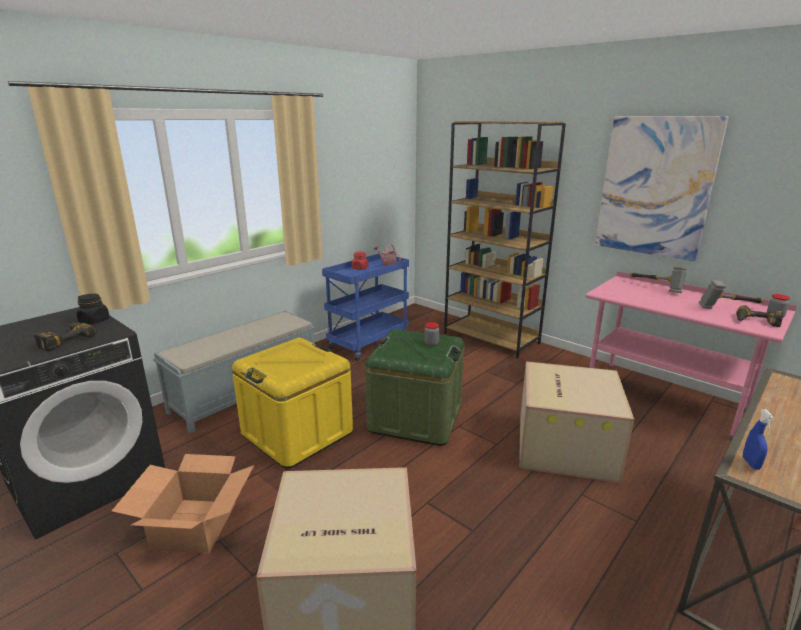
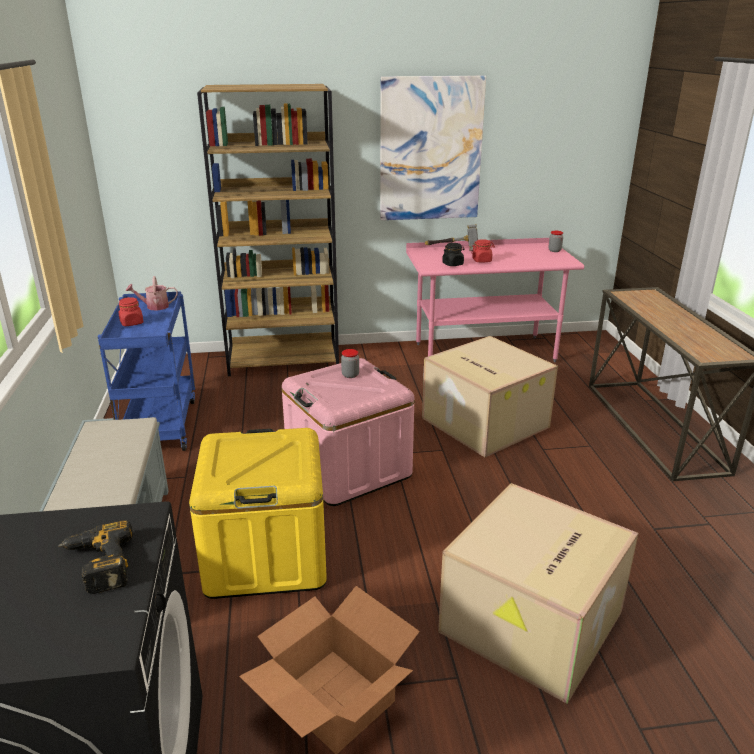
camera: 50 degrees left, 5 degrees up
(94, 320) = (52, 527): black jar -> black jar (453, 264)
(415, 418) = (348, 469): green storage box -> pink storage box
(665, 302) = (482, 260): none -> red jar
(728, 308) = (523, 252): hammer -> none
(751, 463) = (697, 351): blue spray bottle -> none
(756, 322) = (554, 258): power drill -> none

